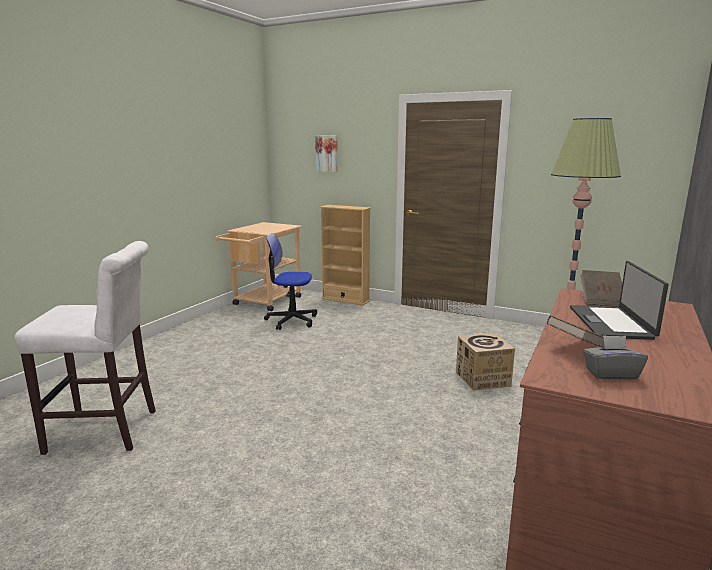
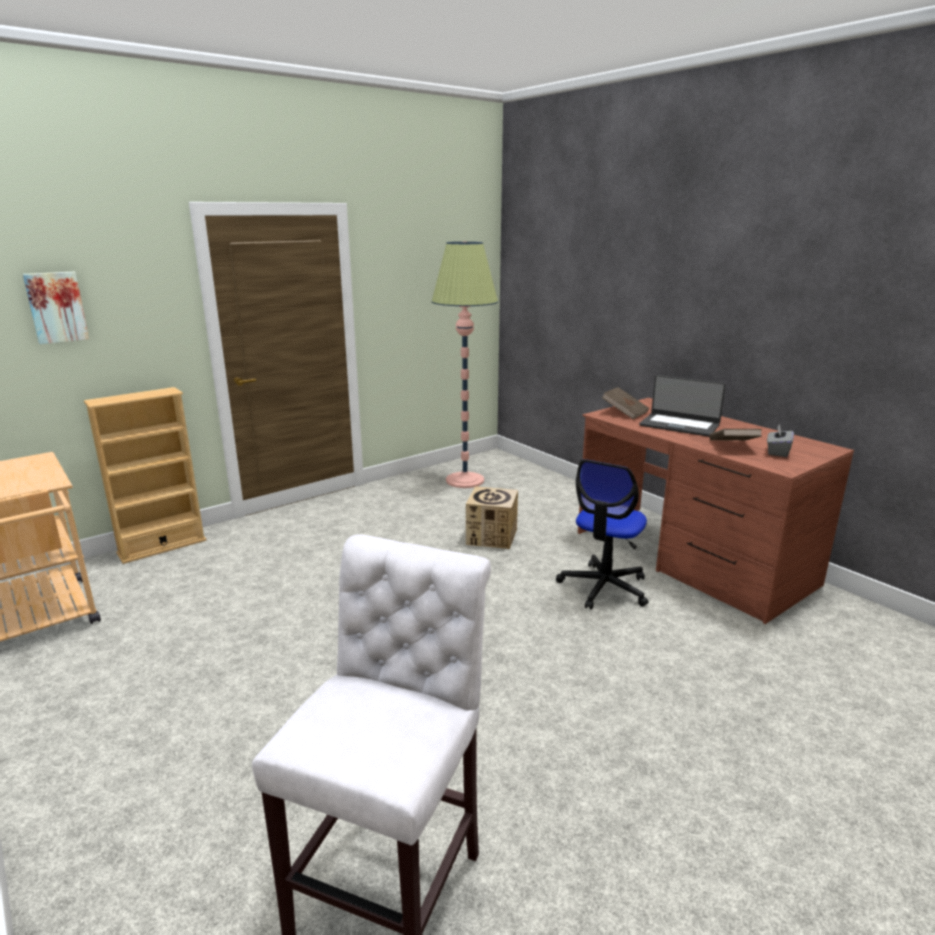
camera: 65 degrees left, 5 degrees up
(291, 320) = (172, 610): office chair -> office chair (604, 587)

